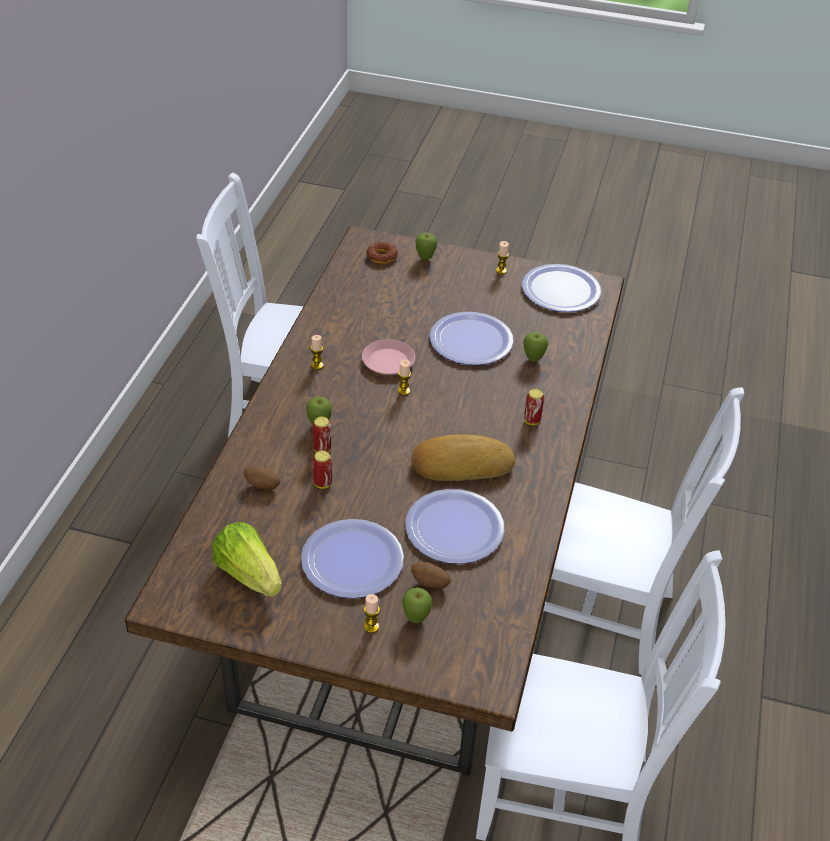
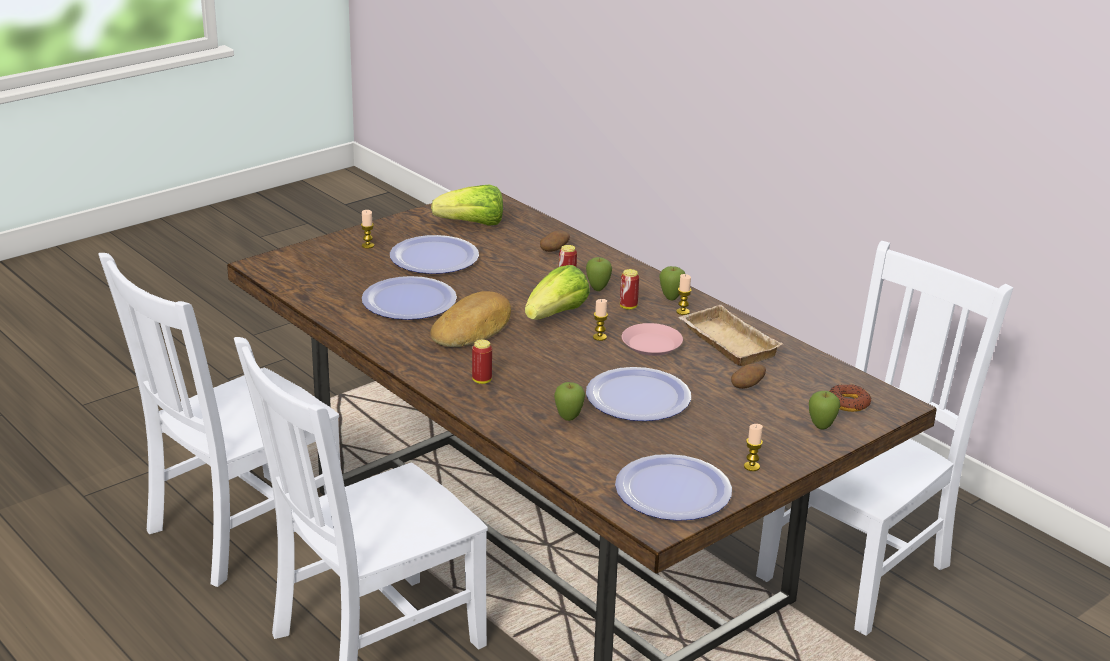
camera: 125 degrees right, 15 degrees down
(322, 483) = (526, 270): can -> can (628, 307)
(349, 329) = (725, 343): none -> beige tray
(389, 428) = (557, 315): none -> lettuce
(416, 619) = (350, 260): apple -> apple (671, 298)
(429, 583) = (372, 274): potato -> potato (747, 386)

